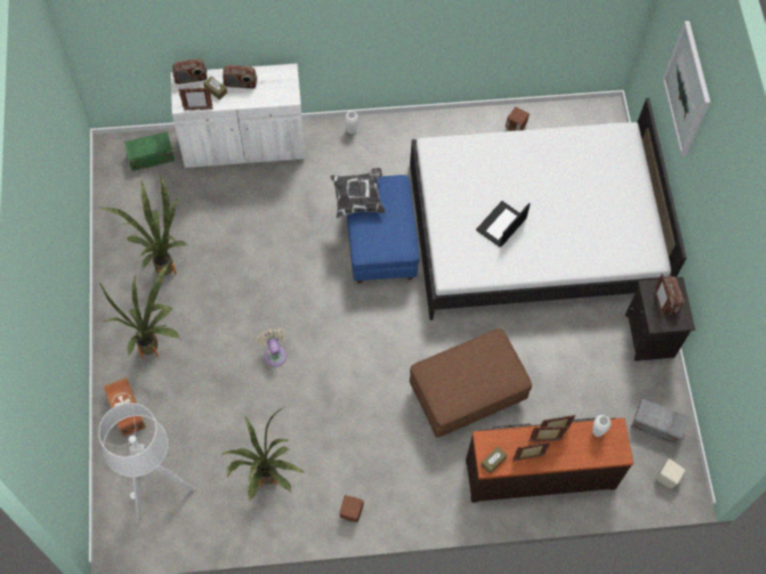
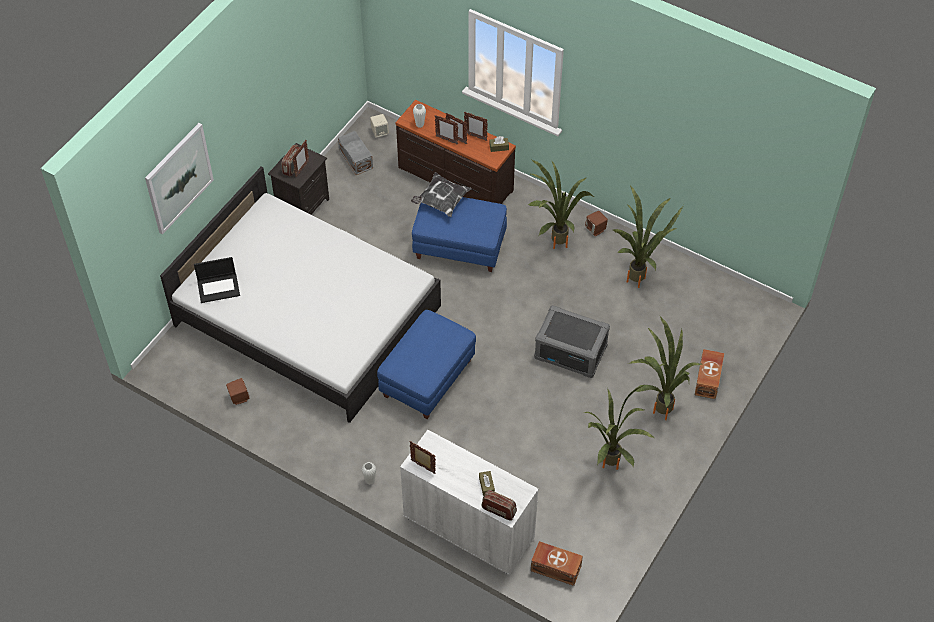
camera: 140 degrees left, 10 degrees down
(152, 157) = (555, 567): green storage box -> brown storage box
(158, 490) = (717, 317): grey floor lamp -> none
(198, 109) = (514, 478): picture frame -> picture frame (423, 467)
(240, 83) = (461, 478): radio -> none
(274, 353) = (571, 352): beige fan -> grey storage box
(358, 198) = (431, 374): pillow -> pillow (441, 201)
(382, 466) = (553, 242): none -> potted plant
(467, 395) = (459, 246): brown ottoman -> blue ottoman
(501, 225) = (348, 286): laptop -> laptop (219, 288)

